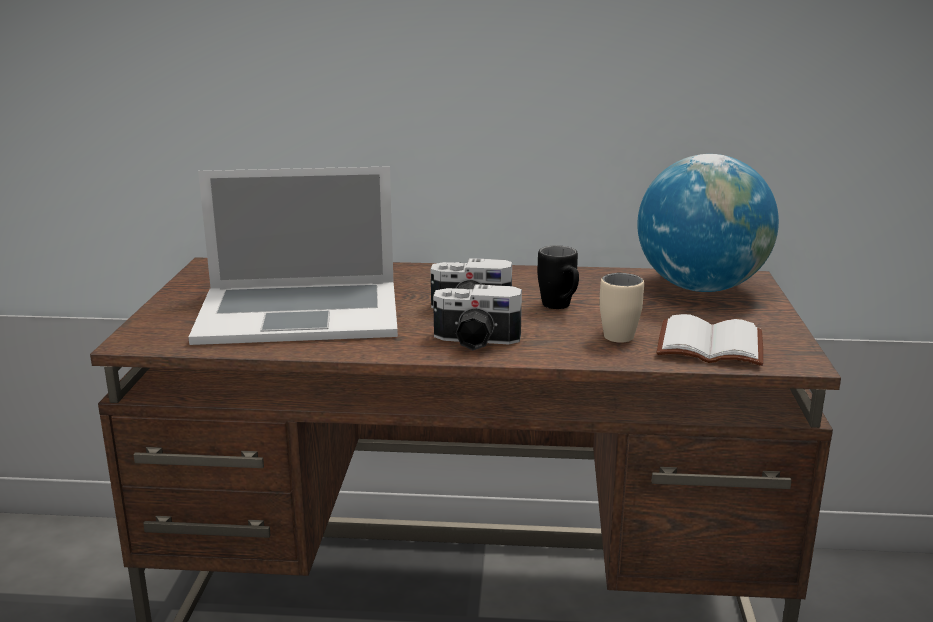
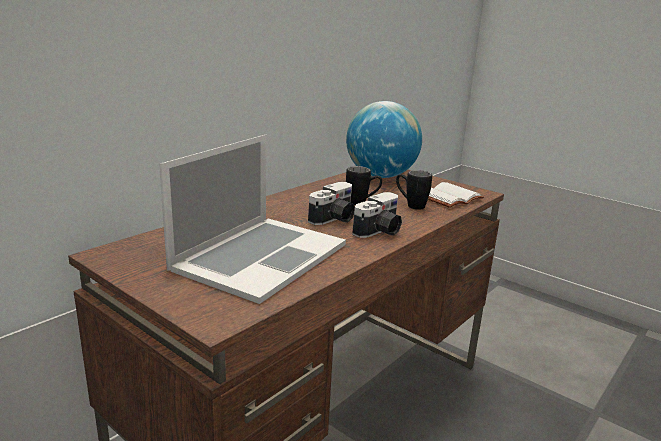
camera: 55 degrees left, 0 degrees up
(616, 332) = (410, 205): beige mug -> black mug

